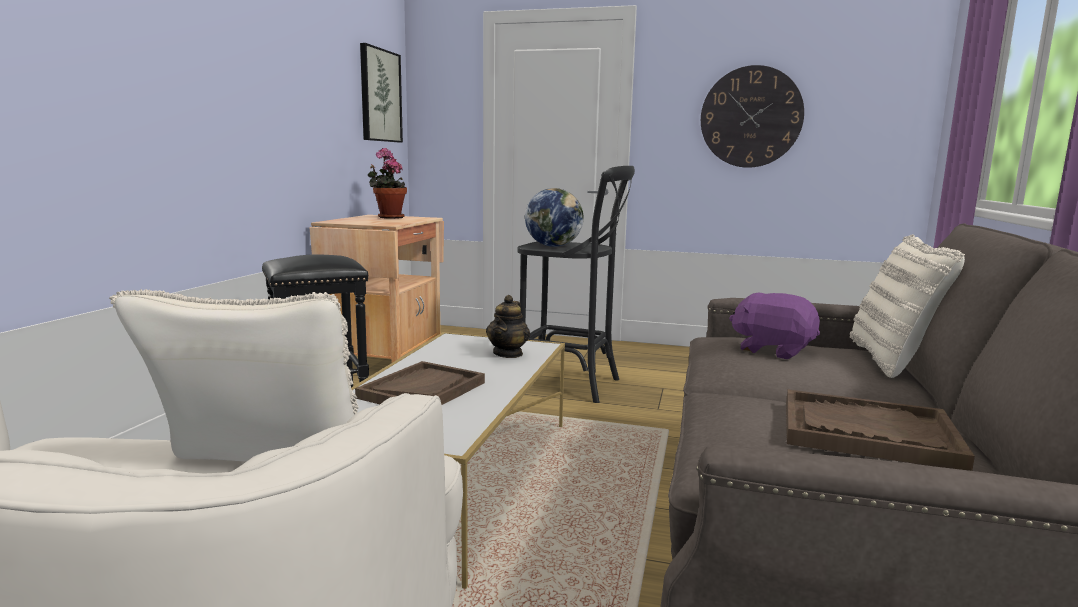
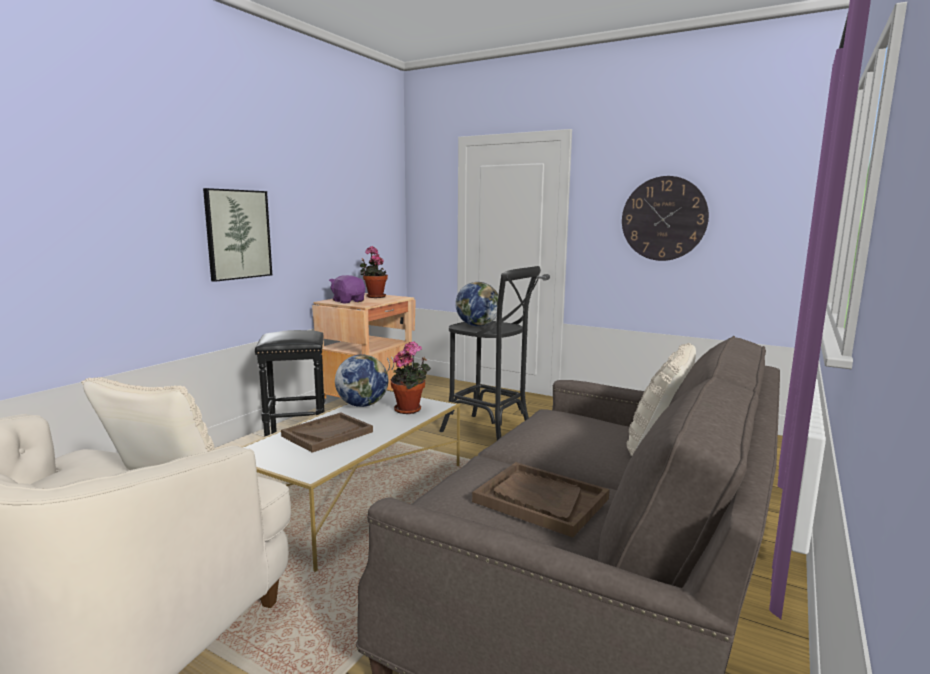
camera: 15 degrees right, 0 degrees up
(379, 95) = (378, 204): picture -> picture (238, 234)
(437, 352) = (362, 405): none -> globe
(508, 354) = (410, 410): teapot -> potted plant
(772, 350) = (567, 427): purple plush toy -> purple plush toy (348, 301)

